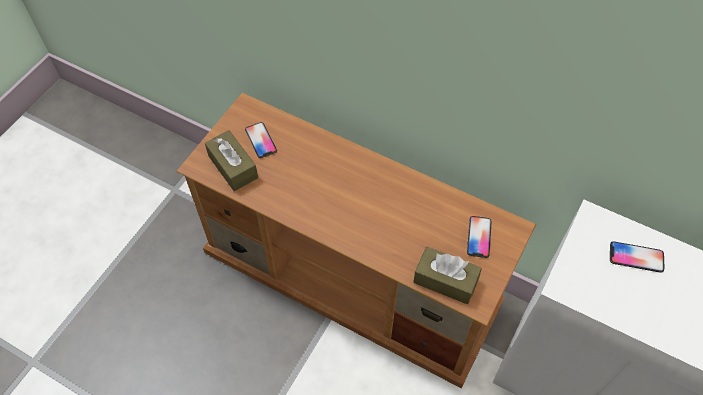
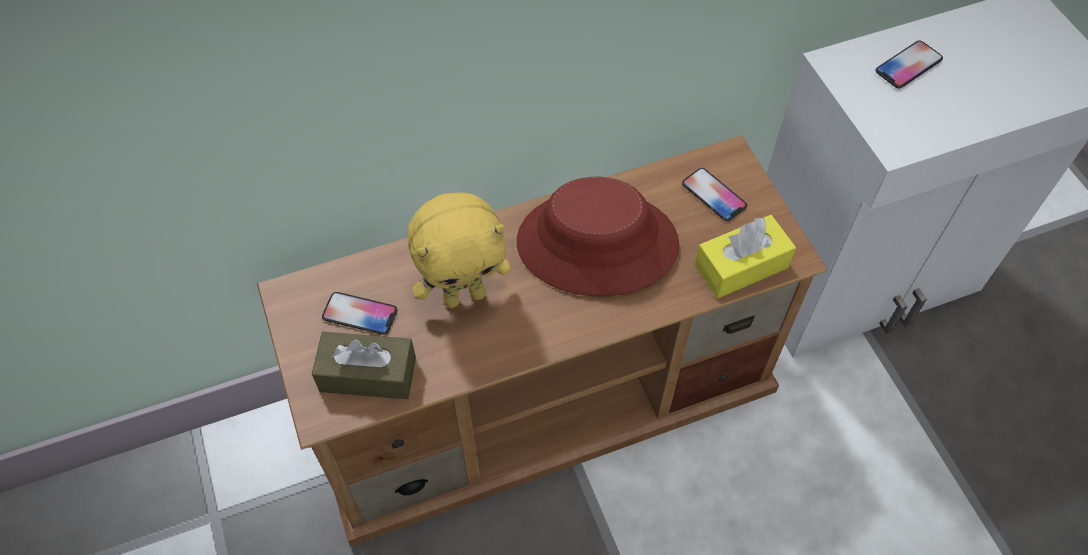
camera: 50 degrees left, 0 degrees up
(309, 172) = (464, 295): none -> yellow plush toy
(392, 205) = (597, 244): none -> red hat
(445, 280) = (741, 266): brown tissue box -> yellow tissue box

